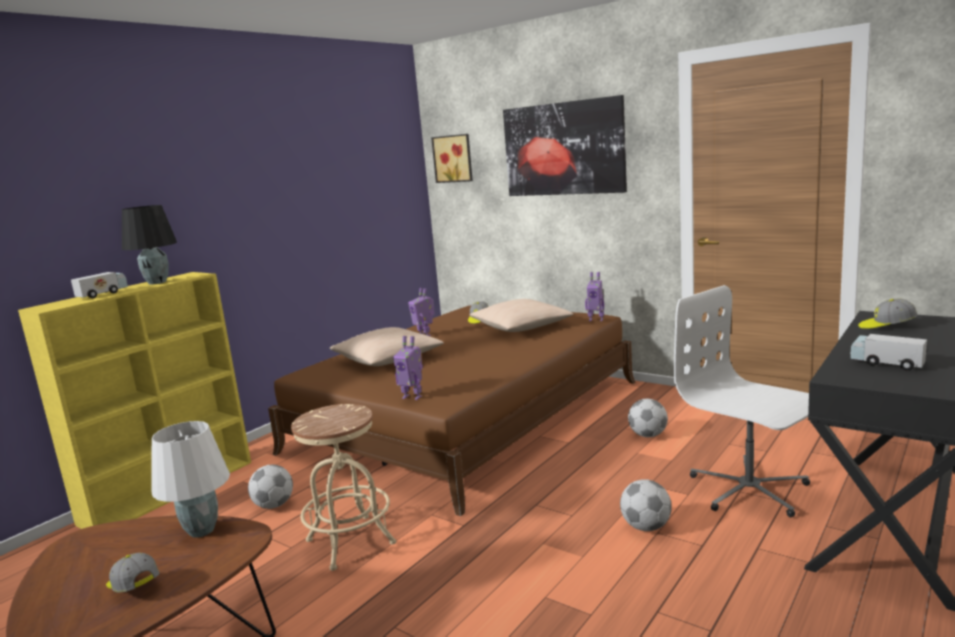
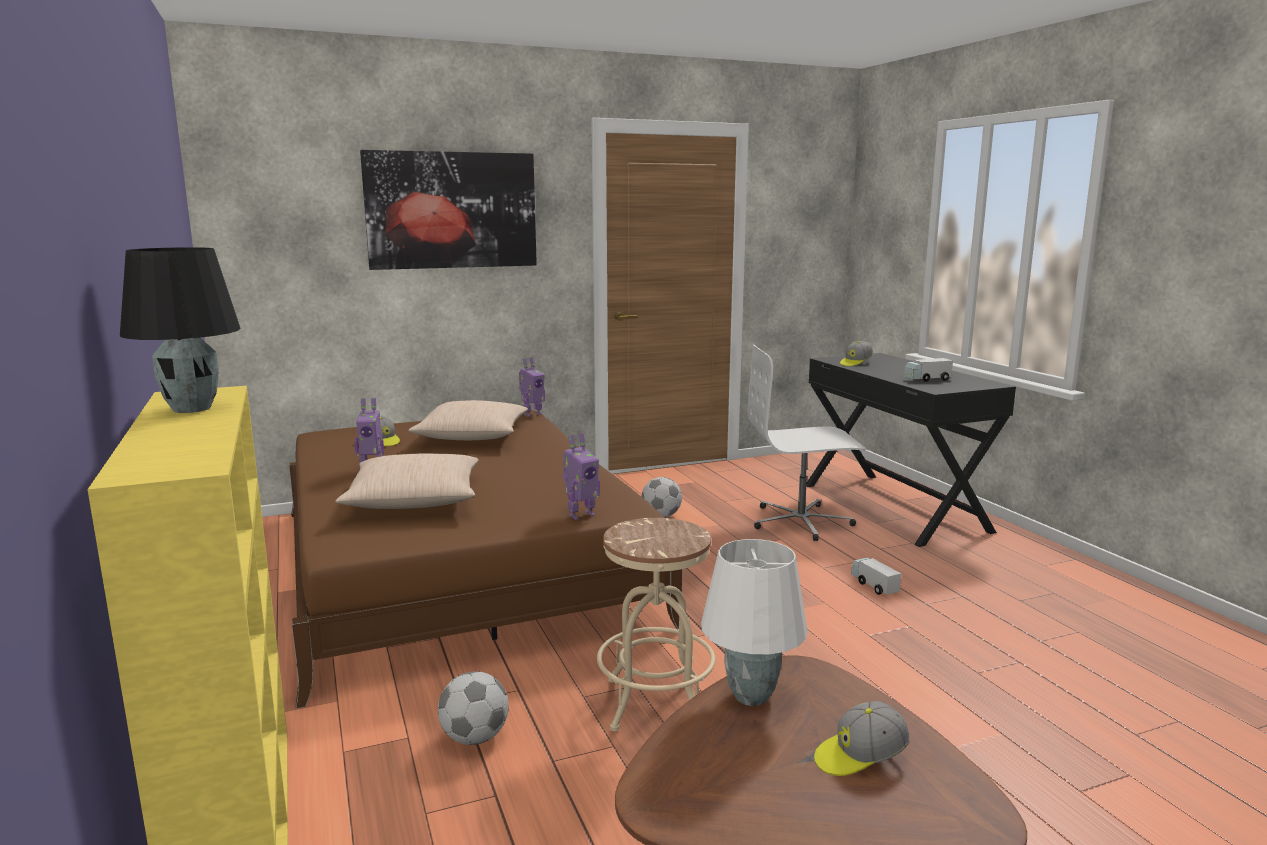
camera: 60 degrees left, 0 degrees up
(103, 294) = (177, 436): toy truck -> toy truck (874, 585)
(453, 158) = (258, 212): picture -> none
(646, 527) = (809, 568): football -> none

